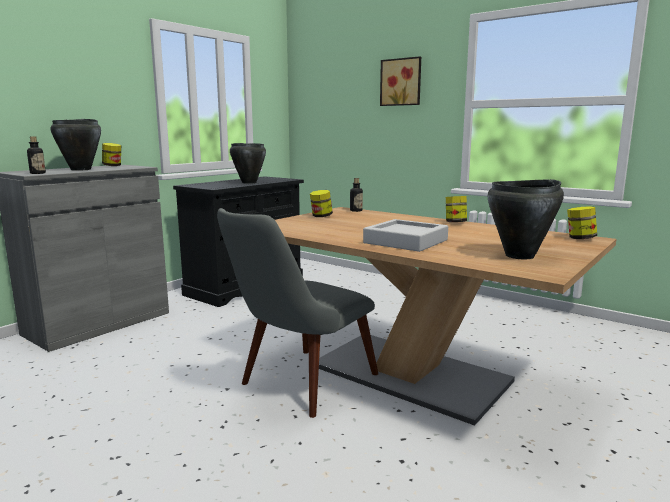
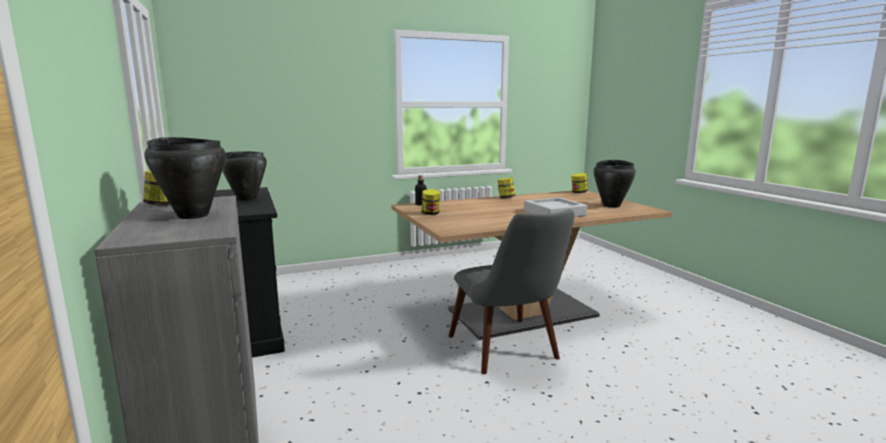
camera: 60 degrees left, 0 degrees up
(38, 173) = (209, 230): bottle -> none
(401, 82) = (331, 81): picture -> none

